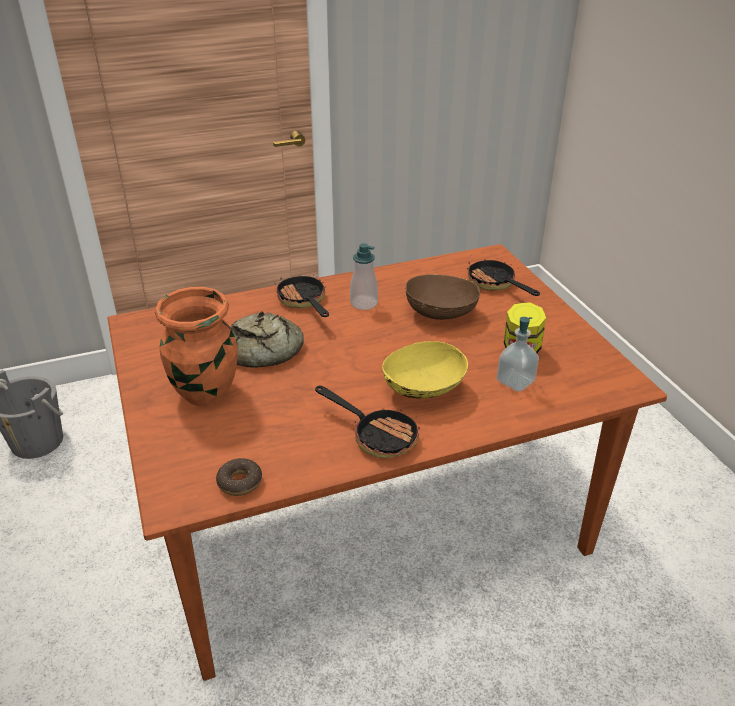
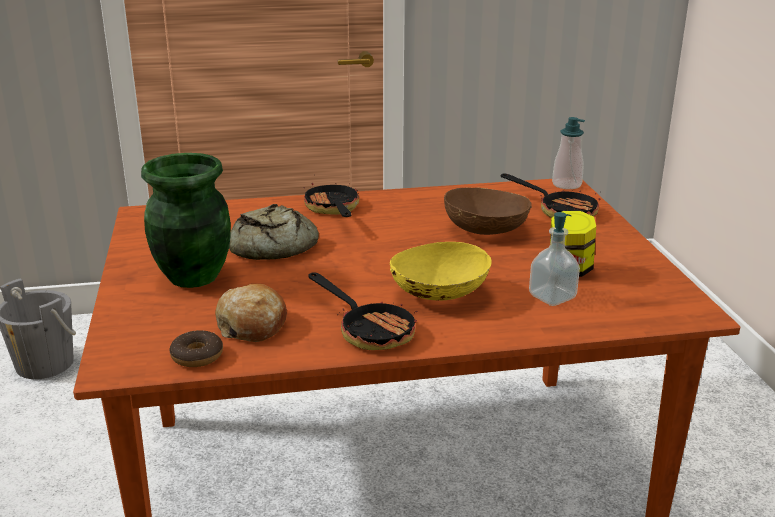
camera: 10 degrees right, 10 degrees down
(205, 393) = (192, 277): orange vase -> green vase
(276, 442) = (252, 325): none -> bread
(364, 303) = (400, 216): soap dispenser -> soap dispenser (566, 185)
(495, 284) = (559, 210): frying pan -> frying pan turned 150 degrees clockwise

